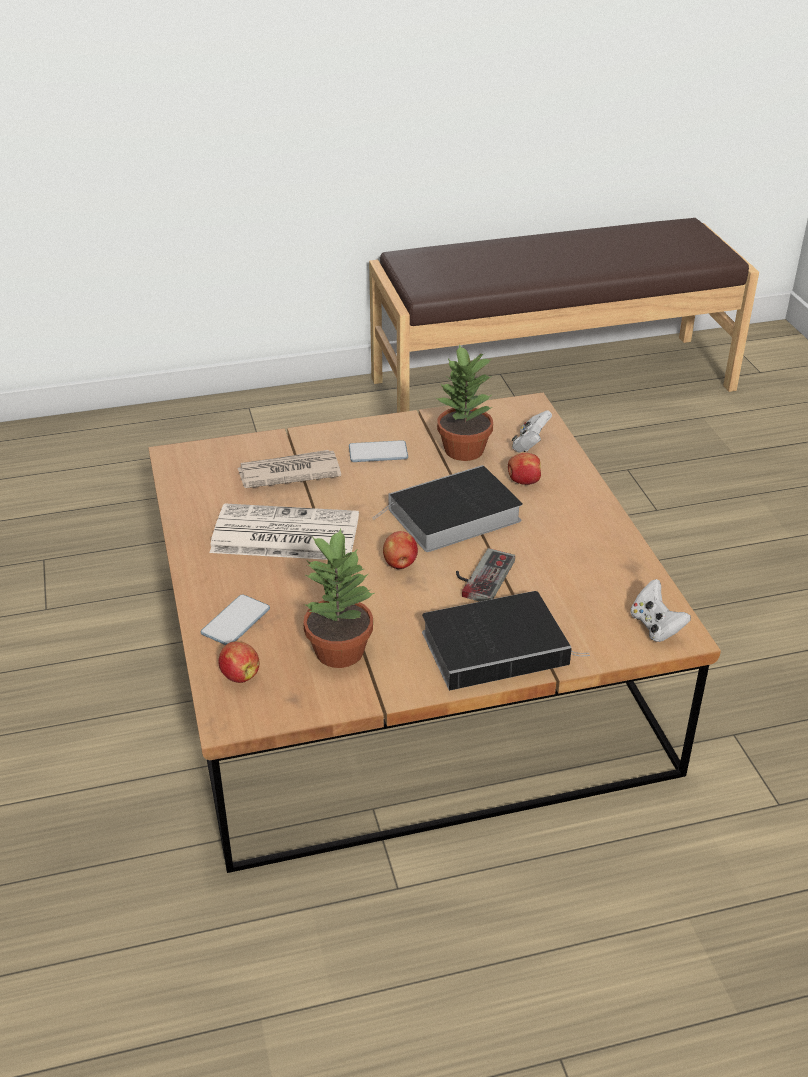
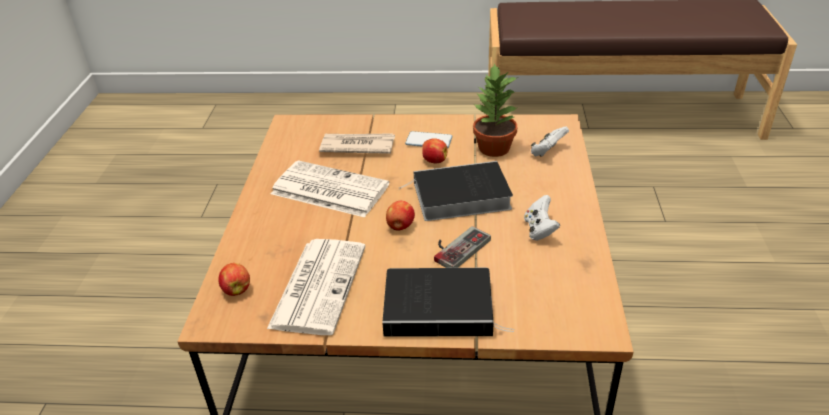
camera: 20 degrees right, 0 degrees up
(235, 621) = (258, 248): phone -> none
(339, 650) = (318, 285): potted plant -> newspaper
(523, 481) = (528, 179): apple -> apple (434, 161)
(655, 626) = (583, 318): white game controller -> white game controller (539, 230)

